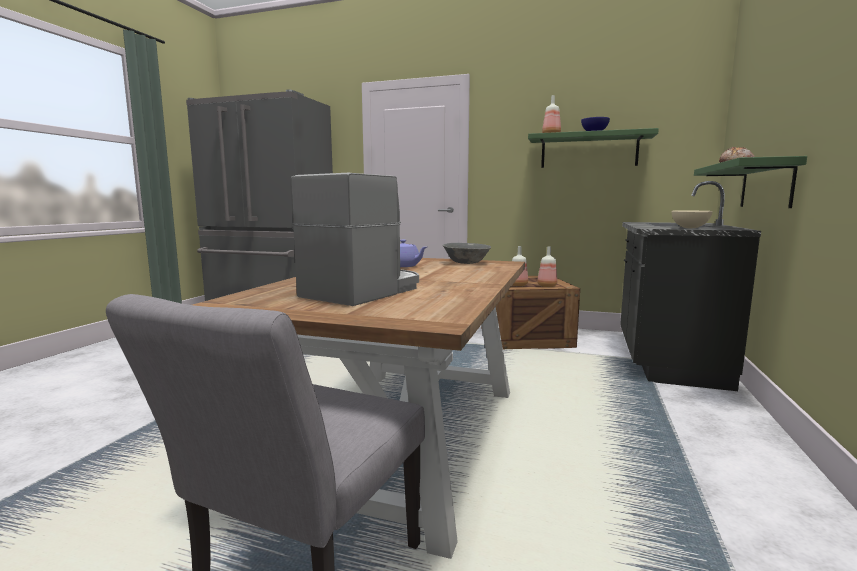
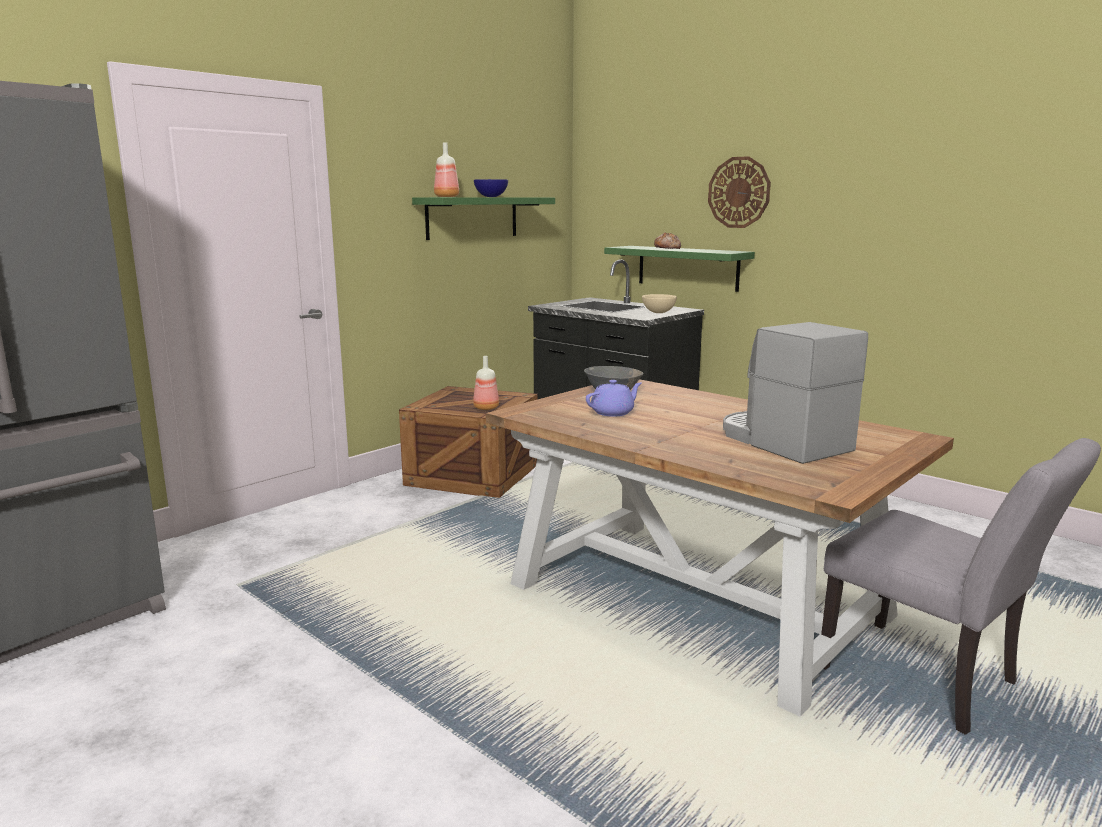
camera: 65 degrees left, 5 degrees up
(546, 286) = (509, 400): bottle -> none
(805, 85) = (739, 192): none -> wall clock

